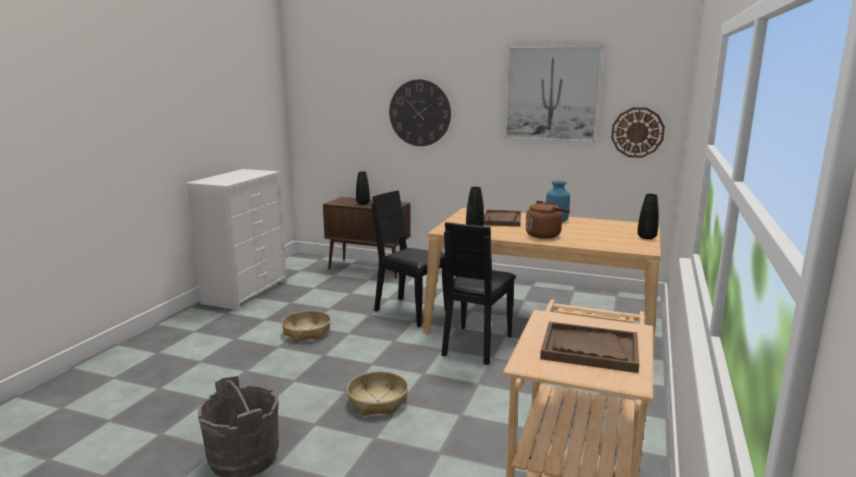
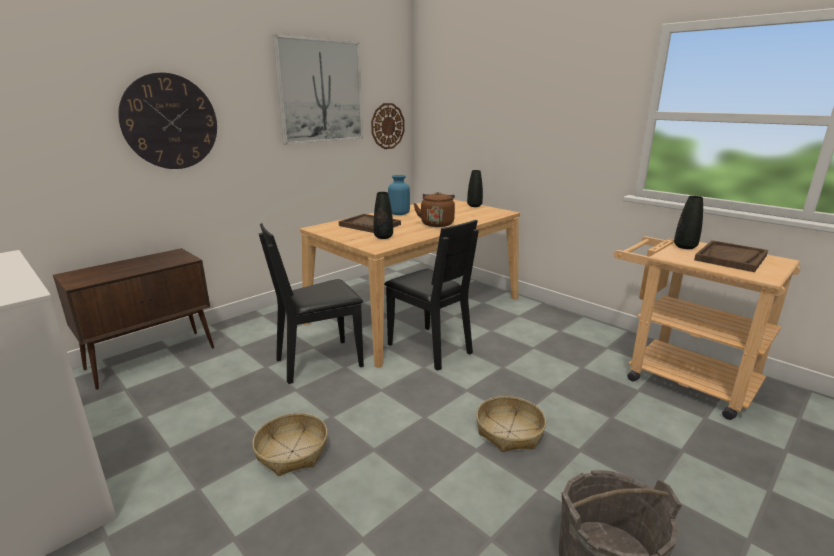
camera: 65 degrees left, 5 degrees up
(363, 203) = (127, 268): black vase -> black vase (685, 247)

